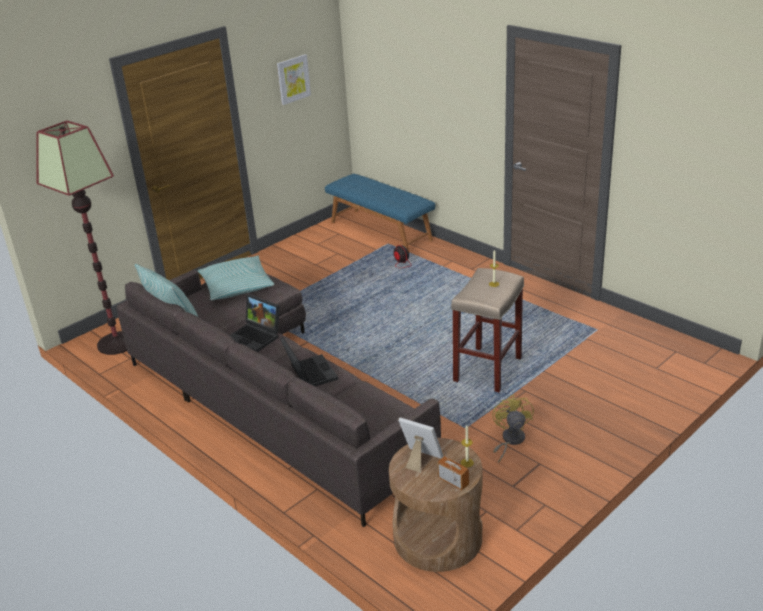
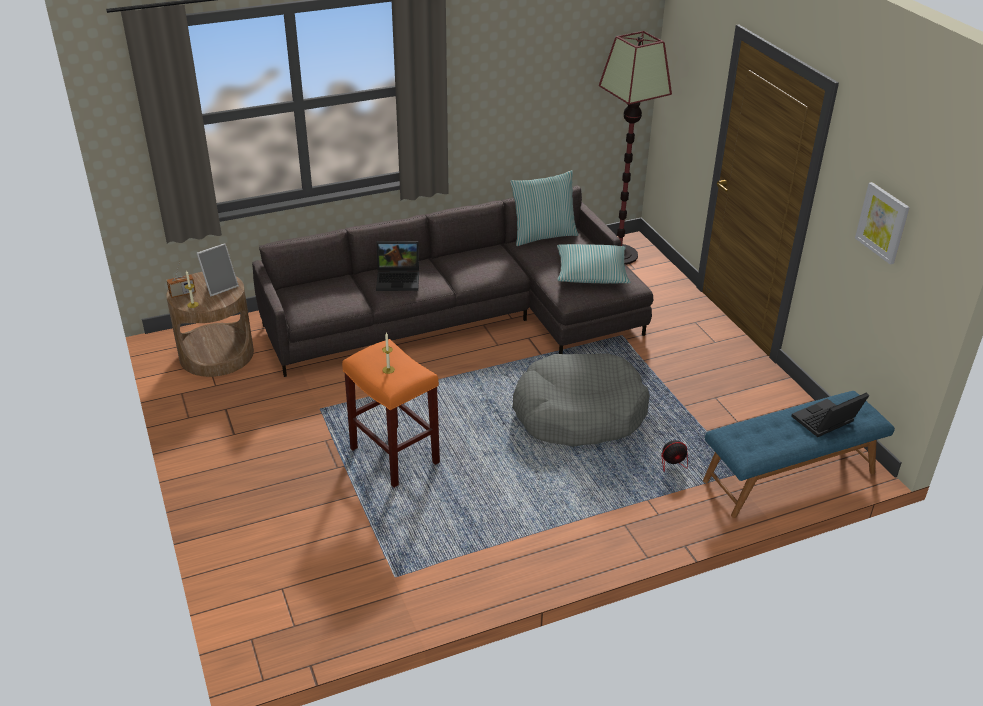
camera: 110 degrees right, 5 degrees up
(257, 336) = (482, 265): laptop -> laptop (825, 422)
(373, 308) = (578, 413): none -> grey dog bed
(488, 370) = (393, 455): beige stool -> orange stool
(510, 440) = (278, 428): yellow fan -> none

